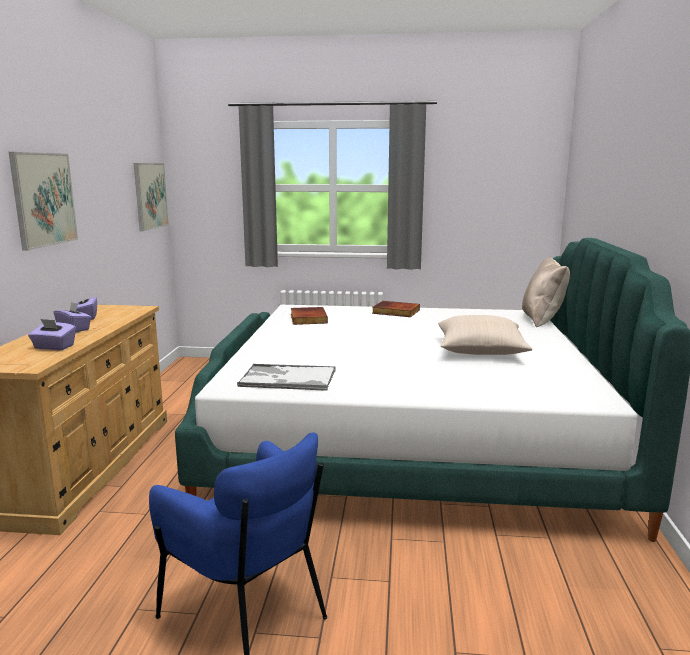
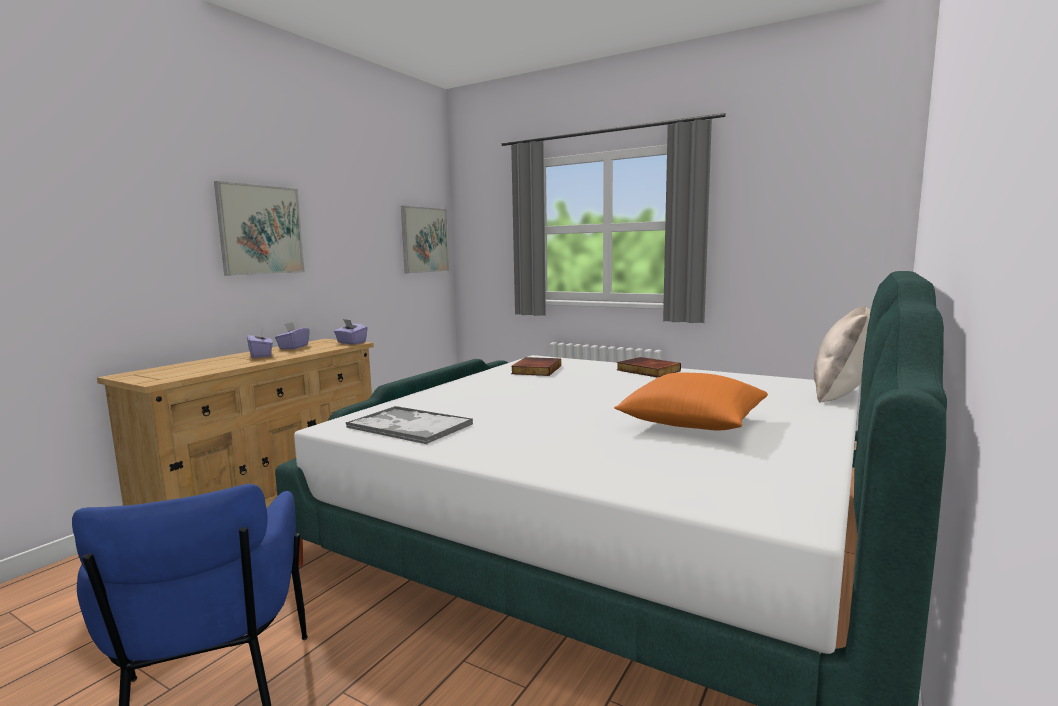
camera: 25 degrees right, 5 degrees down
(54, 347) = (210, 367): purple tissue box -> purple tissue box (351, 343)
(480, 351) = (693, 423): beige pillow -> orange pillow

